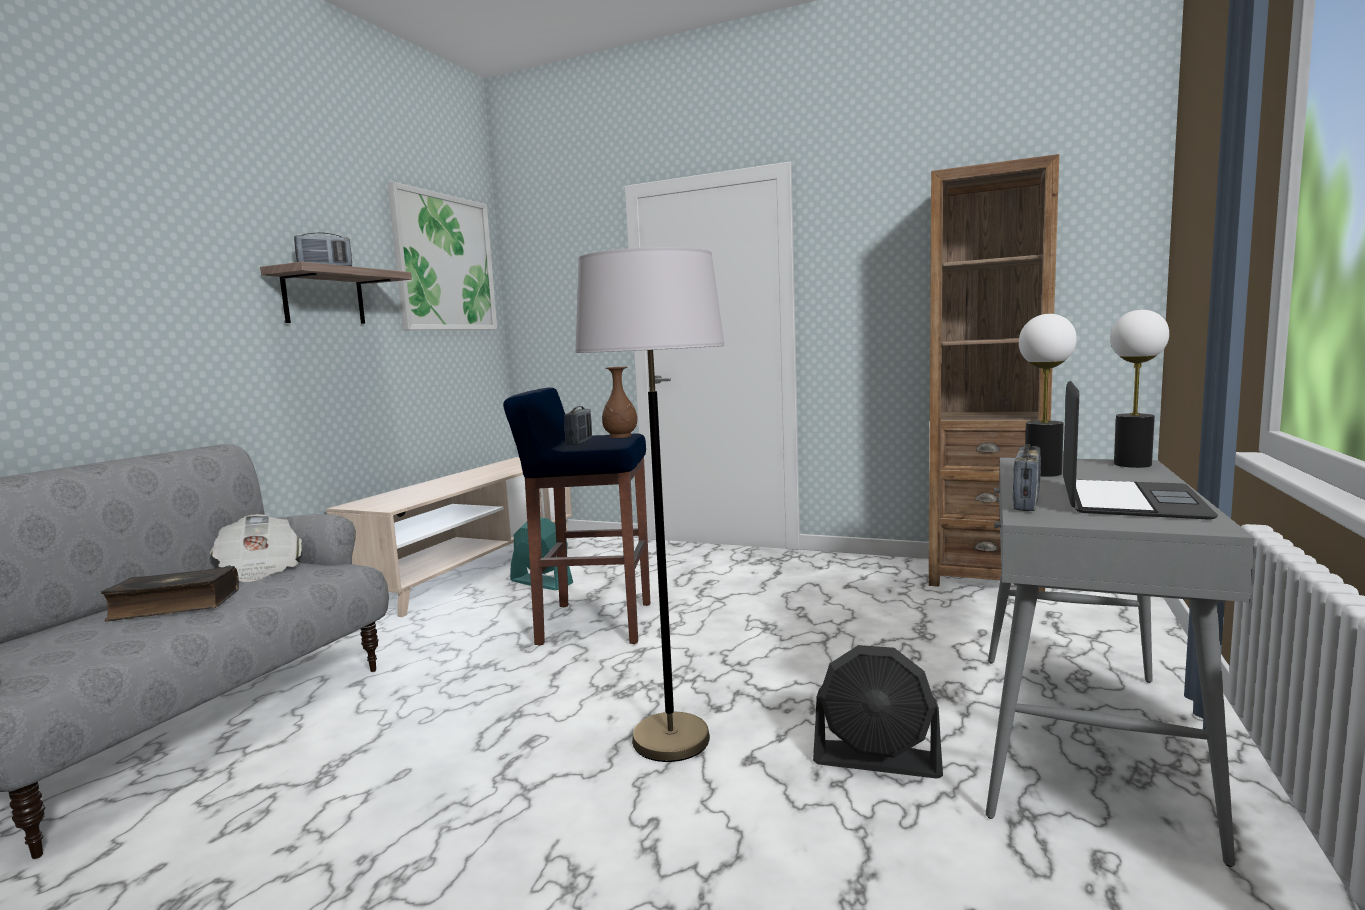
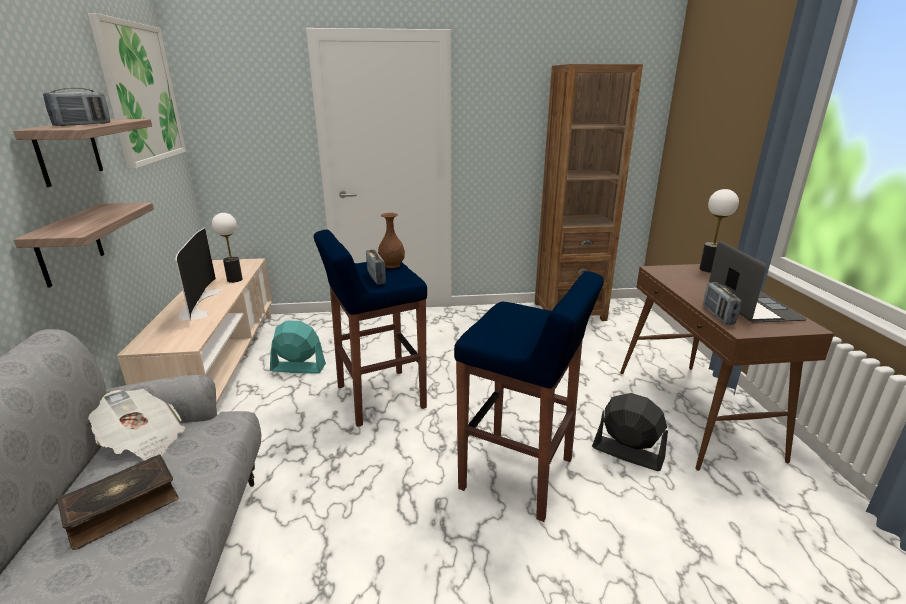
camera: 30 degrees left, 15 degrees up
(298, 382) = (69, 244): none -> shelf
(447, 483) = (197, 303): none -> television
(671, 740) = (518, 475): grey floor lamp -> blue stool
(877, 760) = (627, 453): black fan -> black fan turned 135 degrees counterclockwise
(1042, 473) = (683, 283): table lamp -> table lamp (234, 280)
(1083, 741) = (694, 412): grey console table -> brown console table

